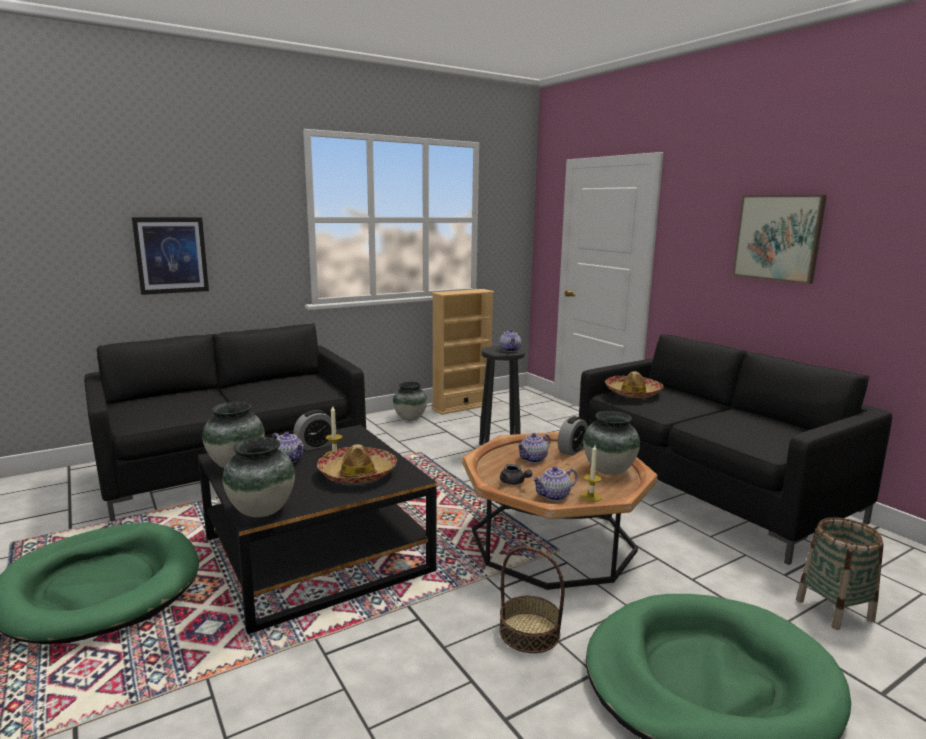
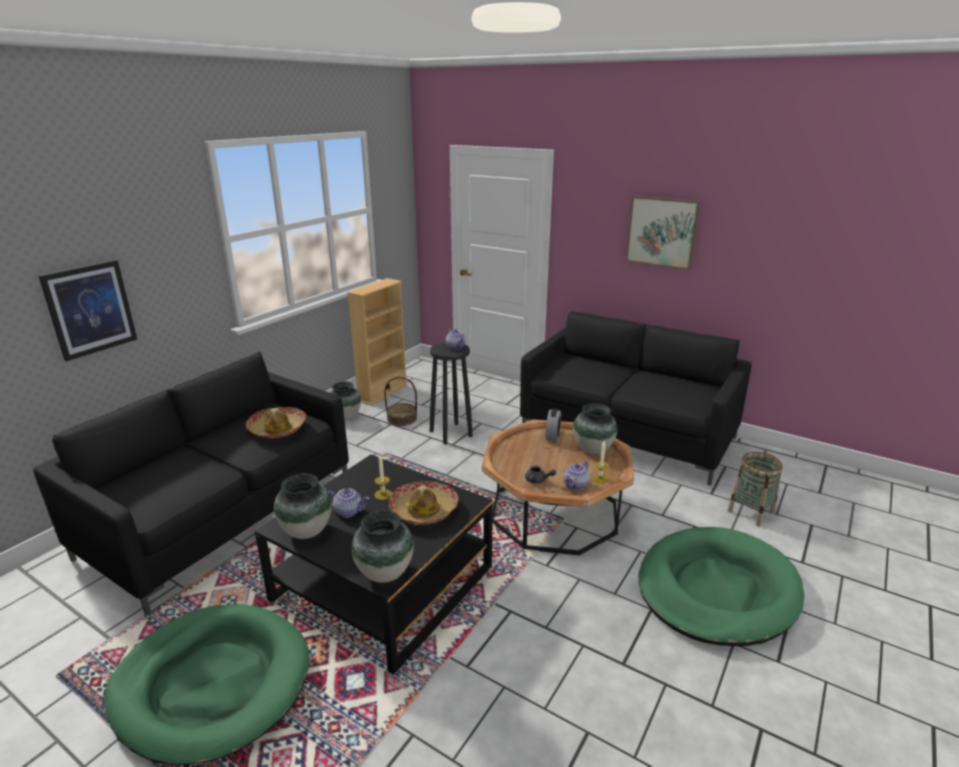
camera: 25 degrees left, 10 degrees up
(315, 445) = (356, 489): alarm clock -> none
(529, 632) = (592, 593): basket -> basket (402, 419)
(533, 459) = (532, 453): teapot -> none
(633, 393) = (563, 369): hat -> hat (277, 429)

